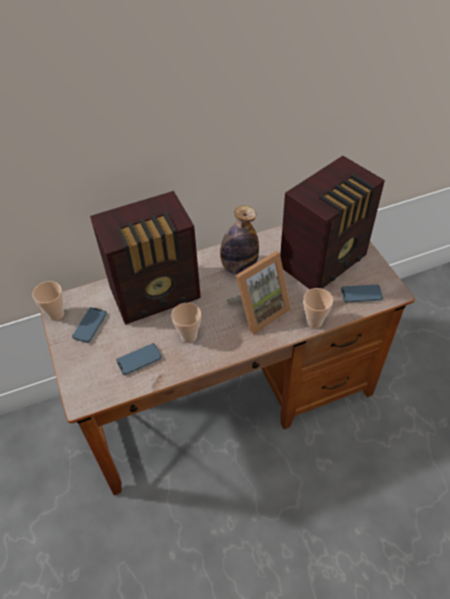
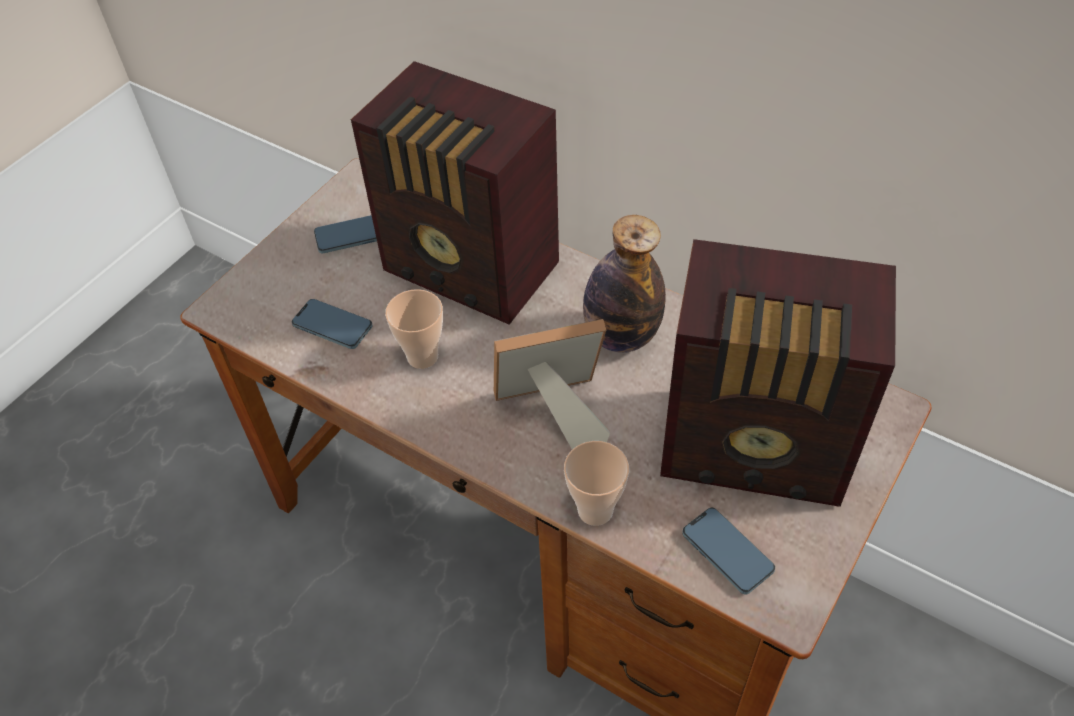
camera: 55 degrees right, 0 degrees up
(56, 314) = (344, 190): cup -> none
(259, 310) = (552, 415): picture frame -> picture frame turned 150 degrees clockwise

